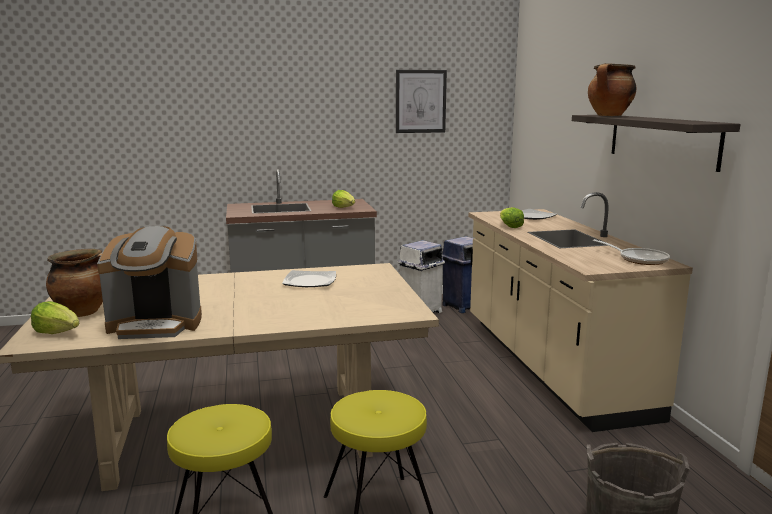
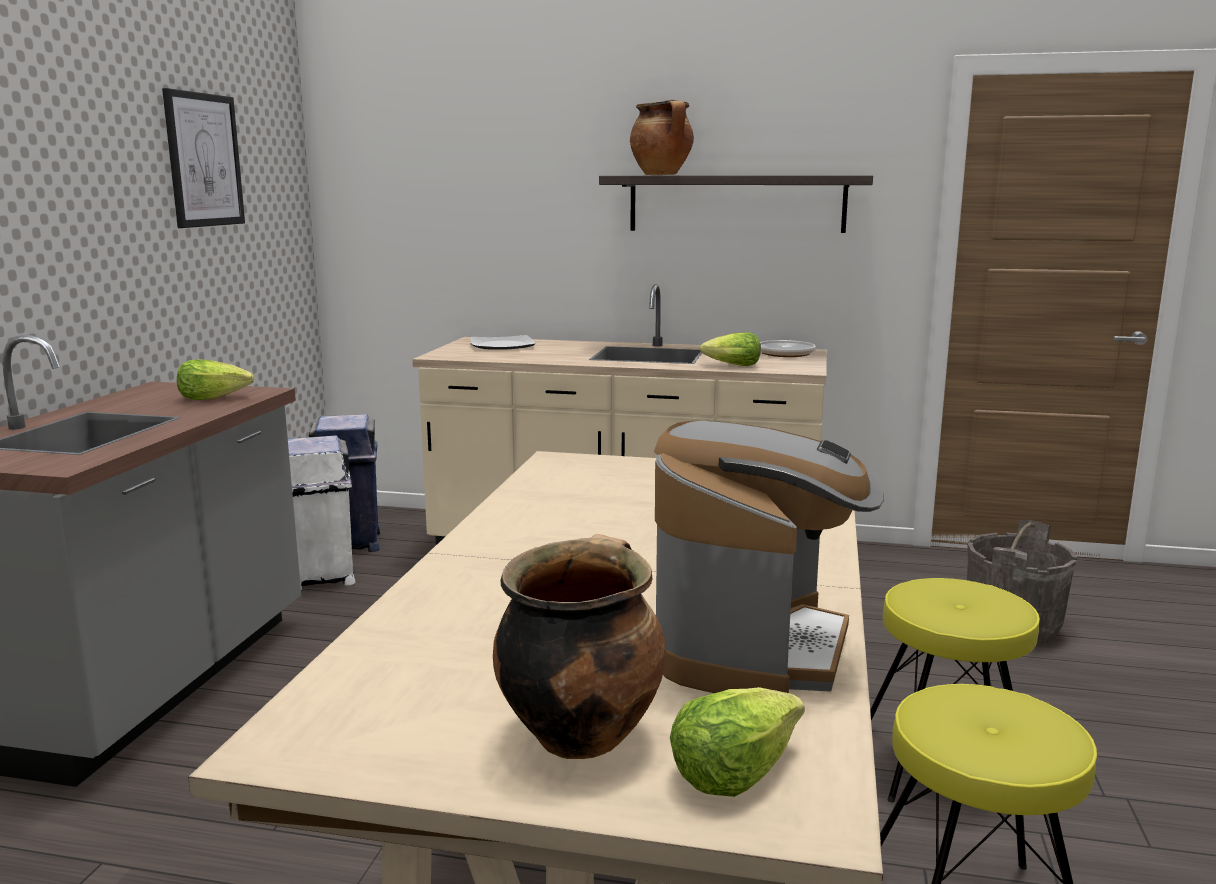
camera: 65 degrees left, 0 degrees up
(310, 281) = (583, 505): plate -> none
(509, 226) = (544, 359): lettuce -> lettuce (732, 366)

